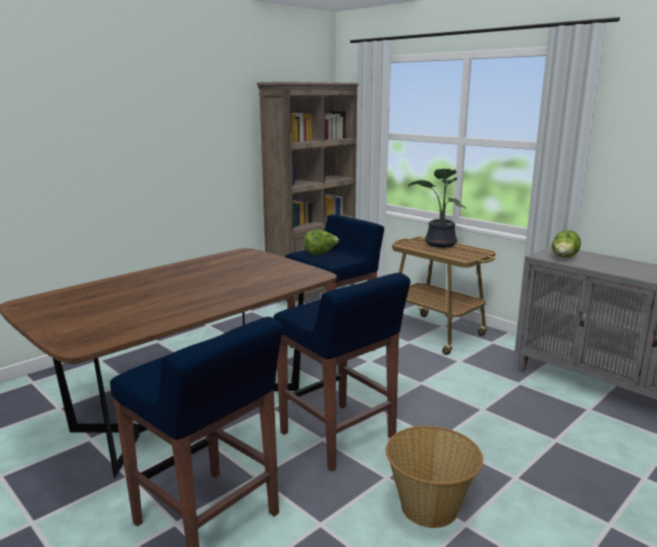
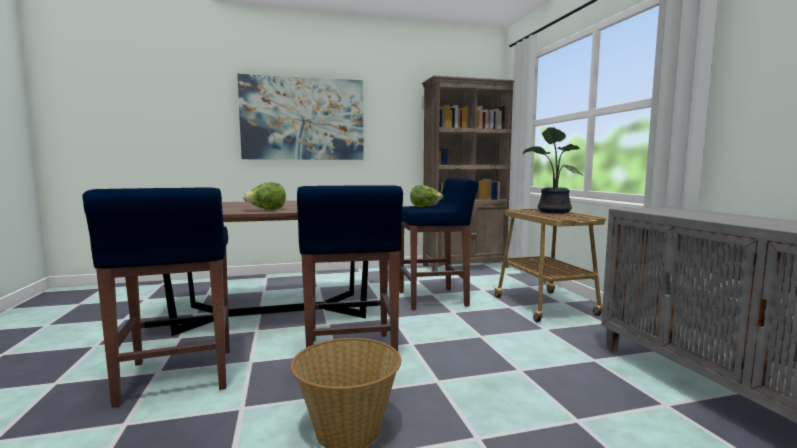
camera: 30 degrees right, 10 degrees down
(120, 140) = (303, 119): none -> picture
(564, 258) = (658, 211): lettuce -> lettuce (266, 210)

